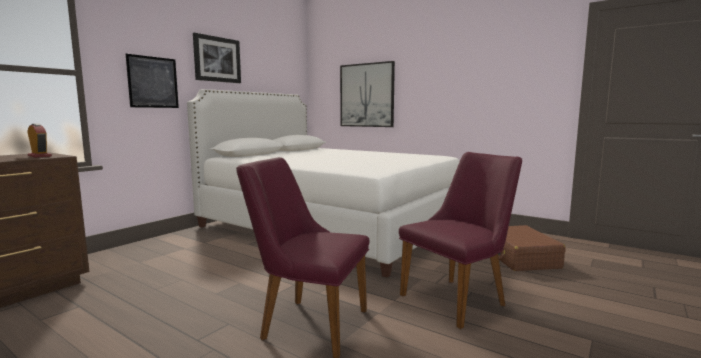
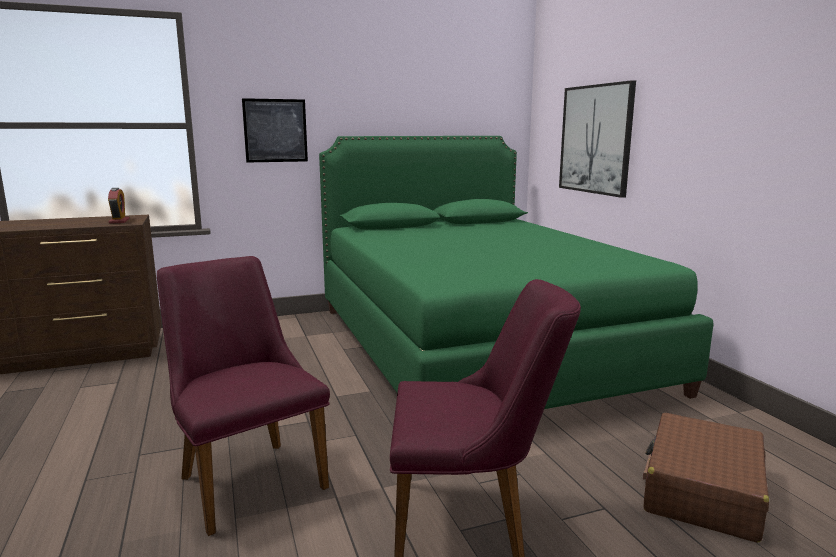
camera: 35 degrees right, 5 degrees up
(217, 59) = (367, 93): picture -> none
(331, 226) = (477, 346): white bed -> green bed

